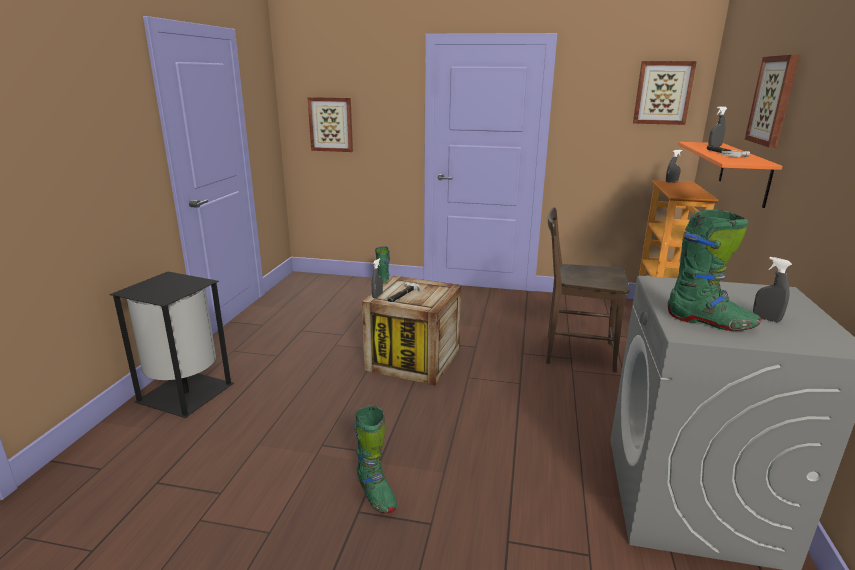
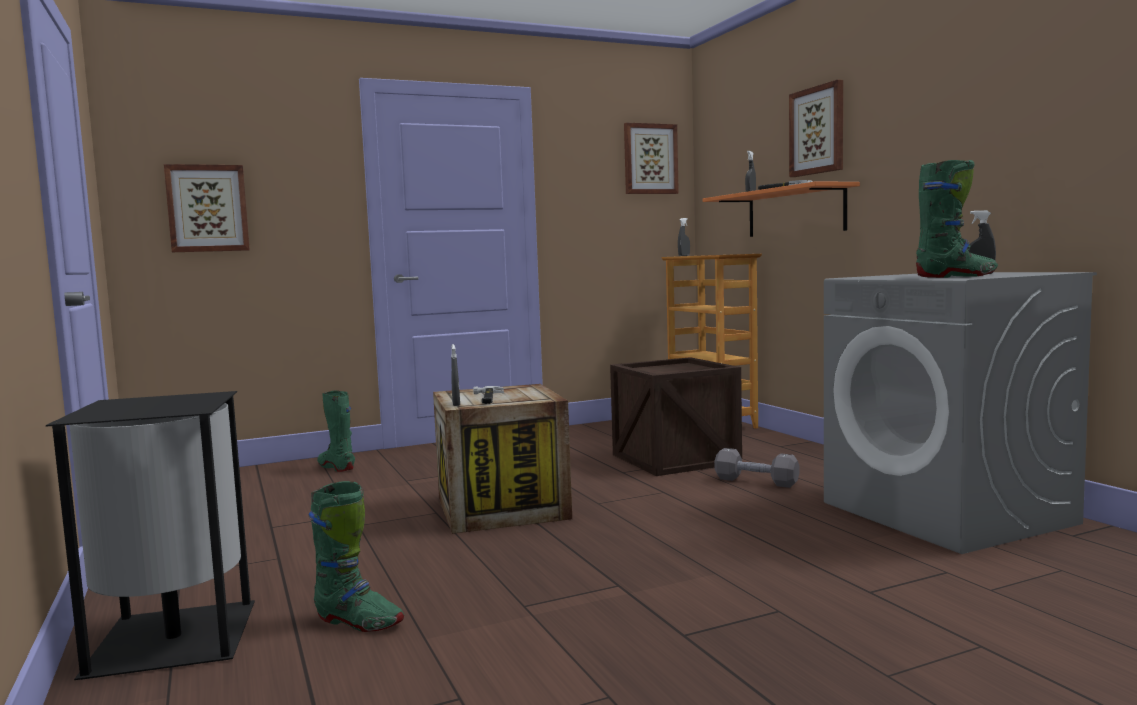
camera: 35 degrees left, 15 degrees down
(376, 494) = (676, 615): green boot -> green boot (358, 622)
(574, 352) = (675, 459): brown chair -> crate
(595, 398) = (756, 481): none -> grey dumbbell

